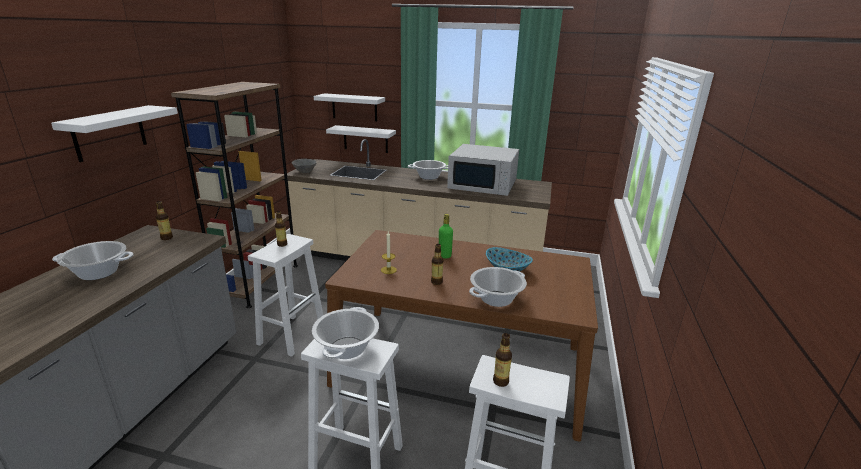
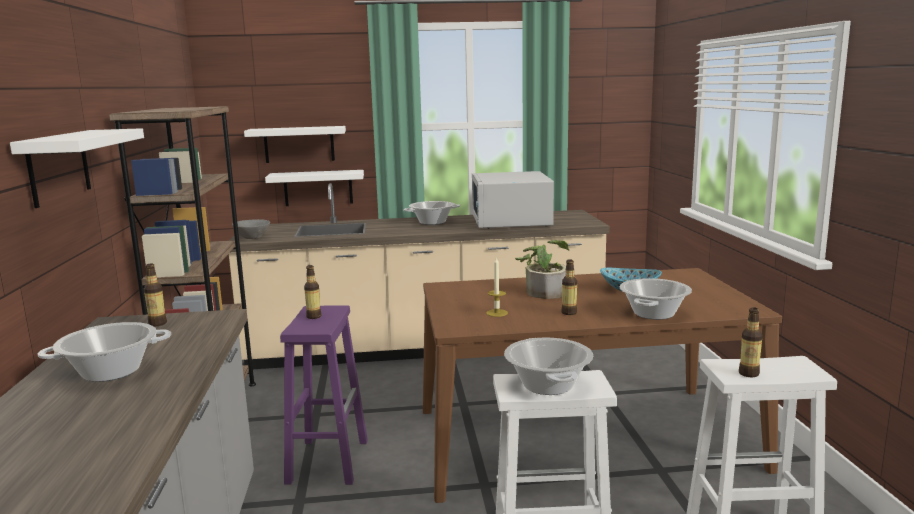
camera: 20 degrees left, 10 degrees down
(292, 334) = (328, 460): white stool -> purple stool
(444, 256) = (544, 291): green bottle -> potted plant
(483, 185) = (510, 221): white microwave -> white microwave turned 90 degrees clockwise

